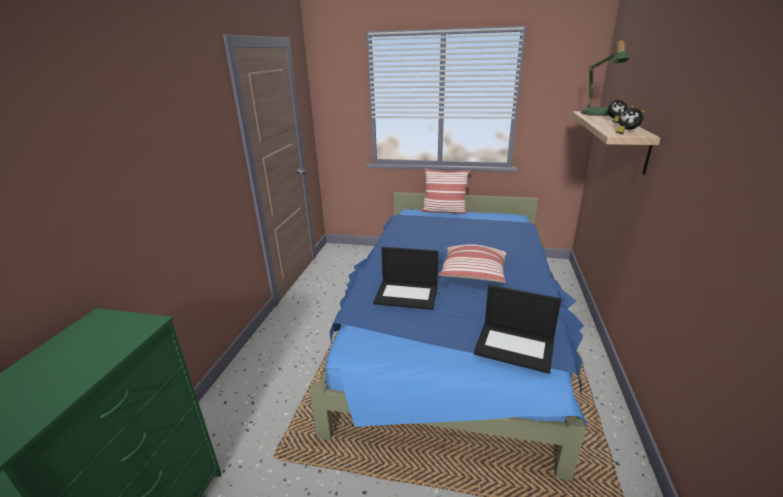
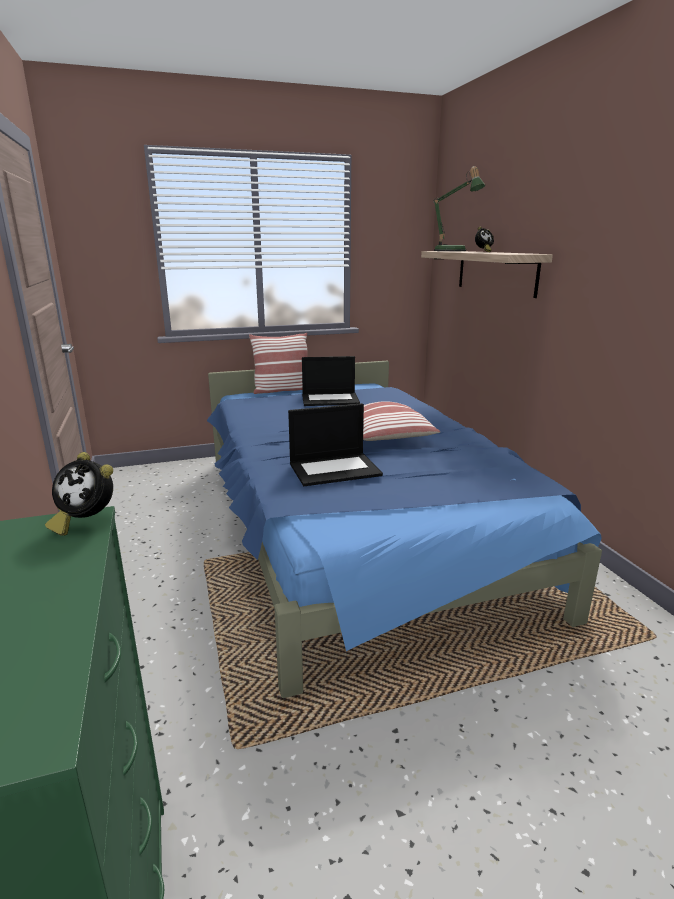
camera: 30 degrees left, 5 degrees down
(515, 347) = (503, 487): laptop -> laptop (330, 399)
(626, 133) = (517, 253): alarm clock -> alarm clock (86, 522)

